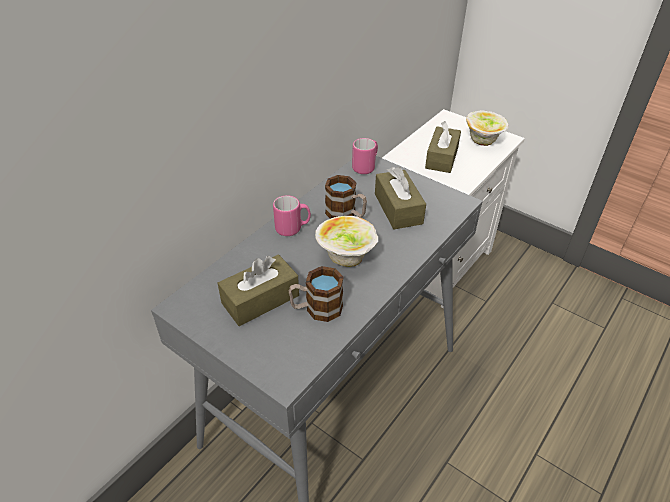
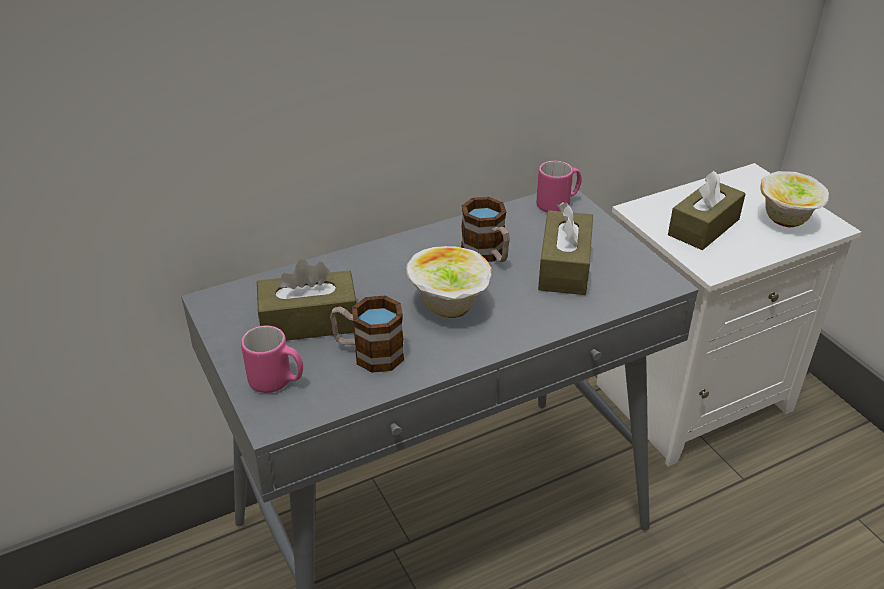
camera: 25 degrees right, 5 degrees down
(293, 228) = (407, 253): pink mug -> pink mug (277, 382)

